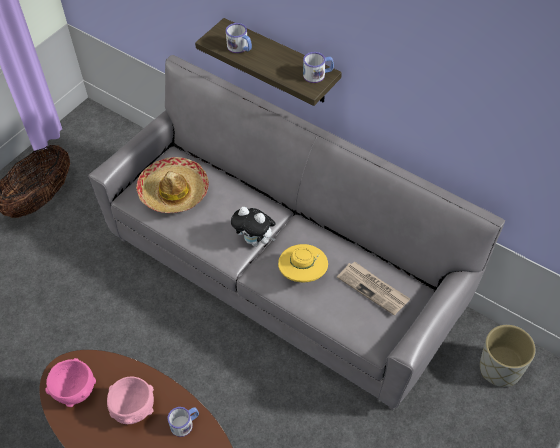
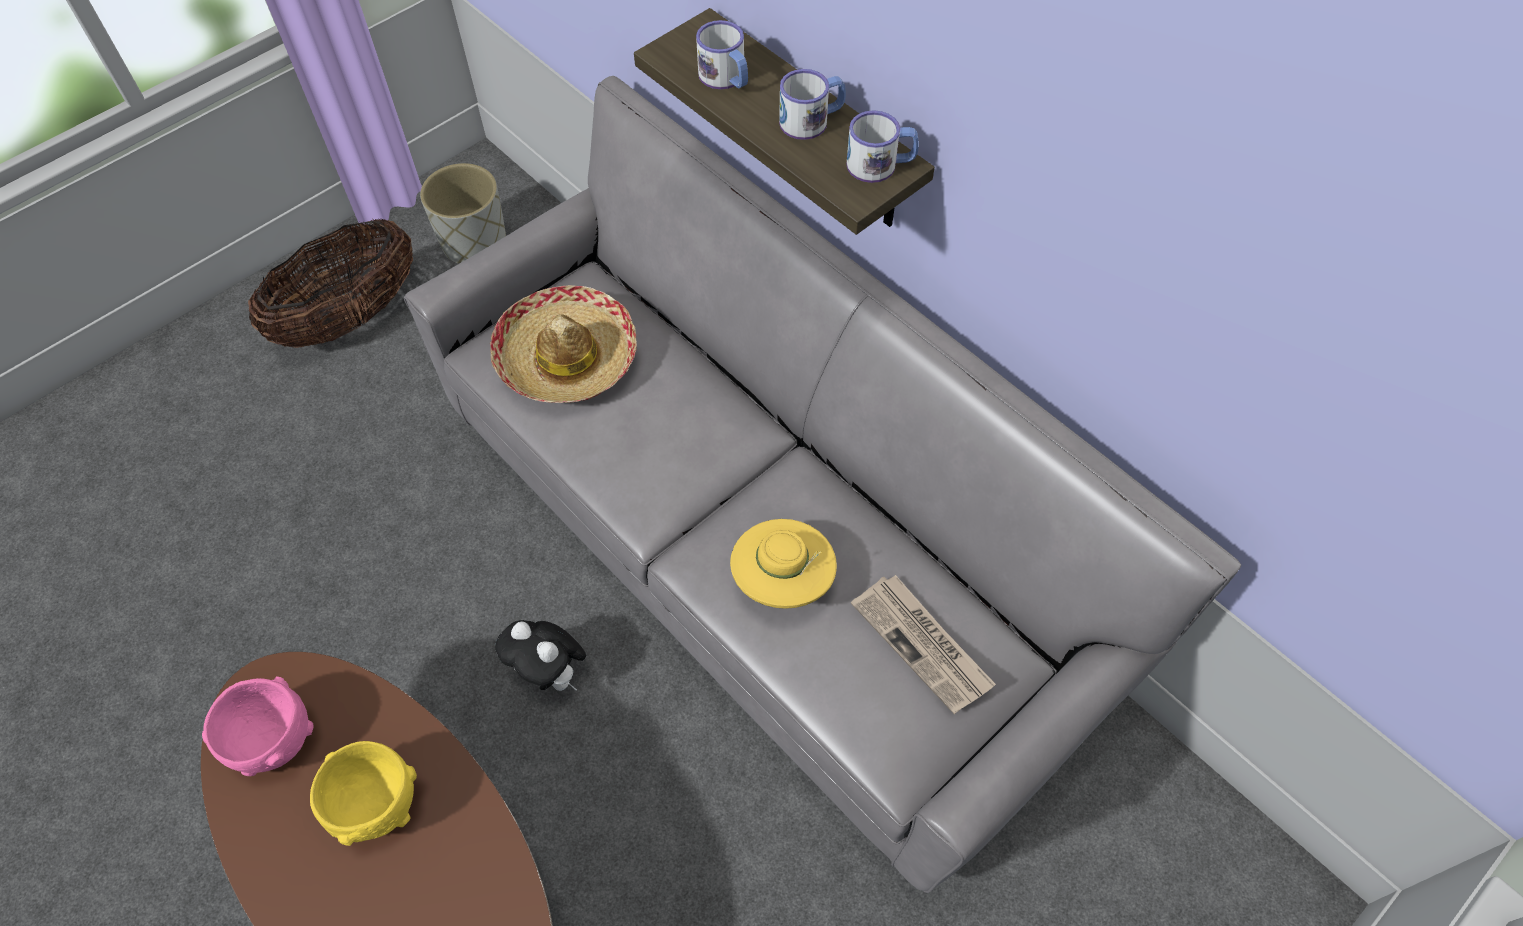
camera: 10 degrees right, 5 degrees up
(134, 410) = (376, 806): pink bowl -> yellow bowl
(185, 423) = (470, 859): mug -> mug (812, 120)
(255, 241) = (704, 490): plush toy -> plush toy (551, 674)
(499, 369) = (1162, 841): grey planter -> grey planter (474, 244)

